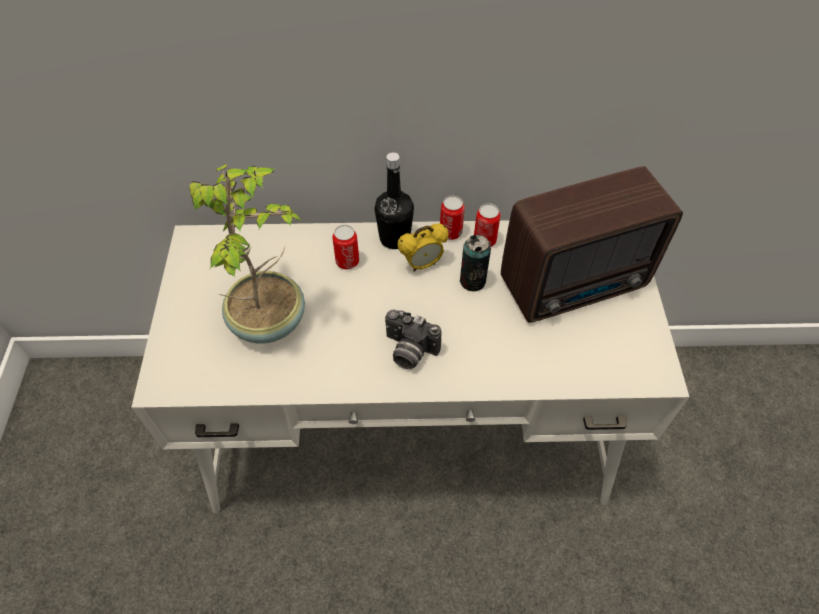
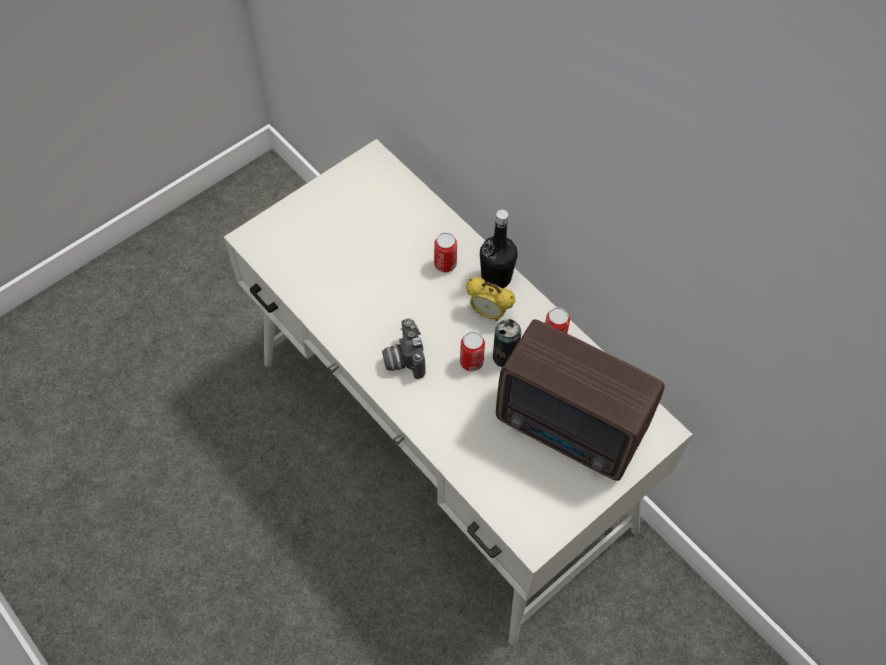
camera: 50 degrees right, 5 degrees up
(270, 320) = (352, 257): potted plant -> none
(450, 232) = (539, 310): can -> can (471, 362)

